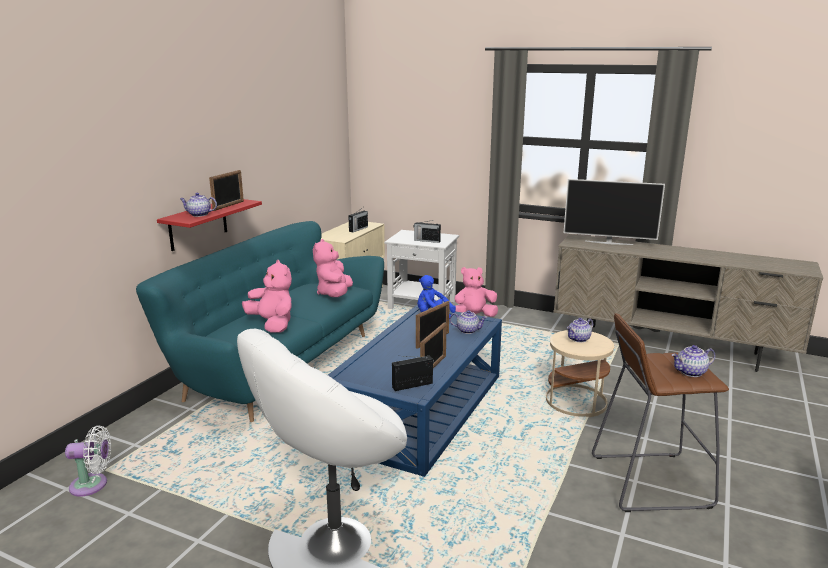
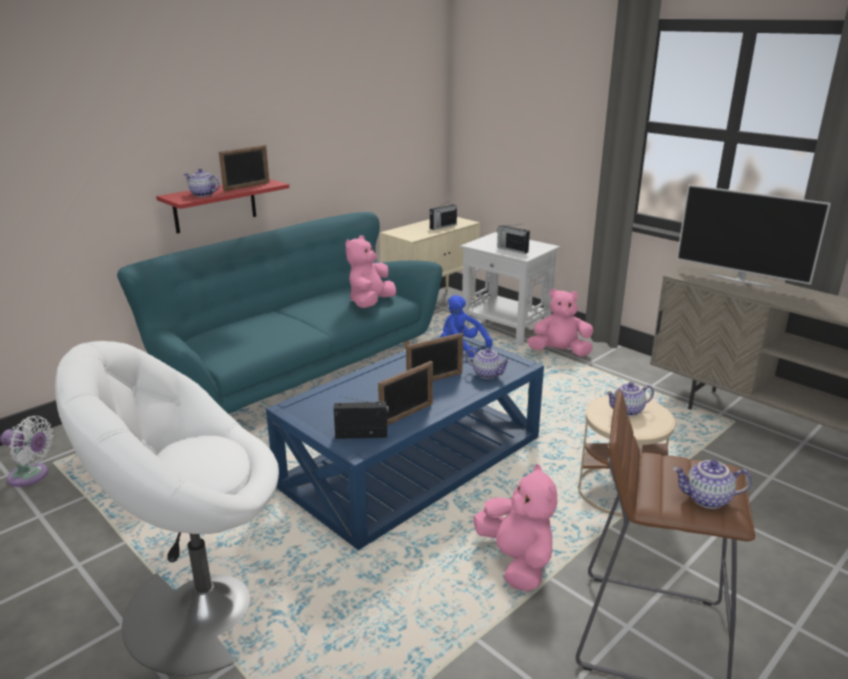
camera: 20 degrees right, 5 degrees up
(272, 324) = (275, 330): pink plush toy -> pink plush toy (516, 561)

